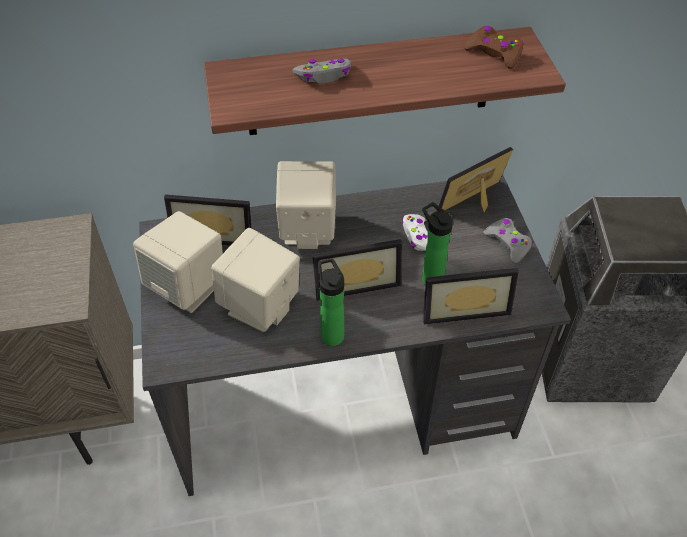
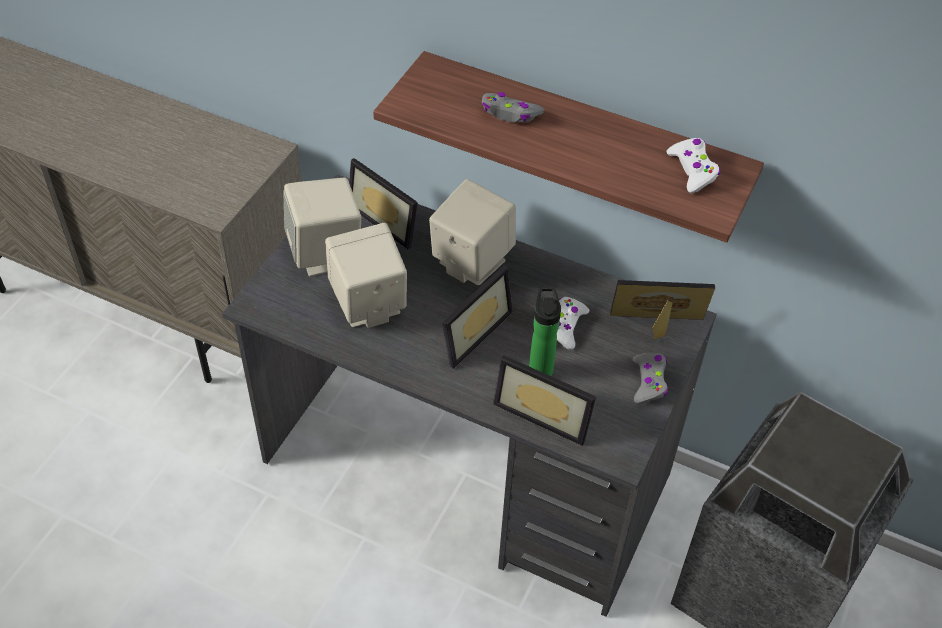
camera: 35 degrees right, 0 degrees up
(331, 334) = (405, 363): bottle -> none
(355, 281) = (470, 331): picture frame -> picture frame turned 75 degrees counterclockwise
(494, 53) = (692, 170): brown game controller -> white game controller

